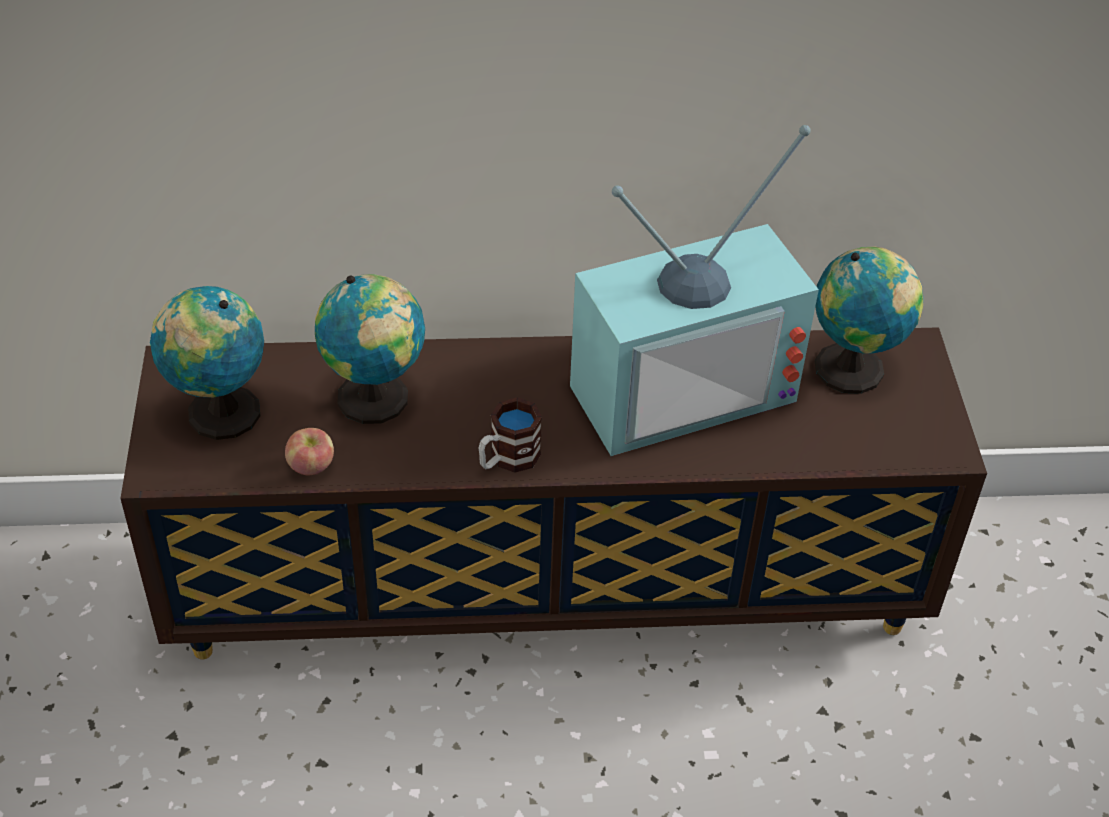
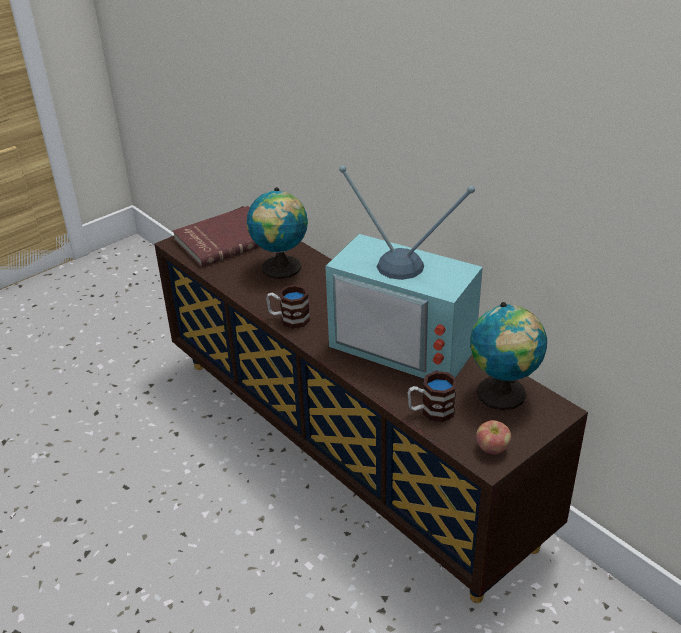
camera: 55 degrees right, 10 degrees down
(218, 413) = (225, 239): globe -> red book
(311, 466) = (222, 274): apple -> apple (492, 449)
(825, 443) = (431, 411): none -> mug

